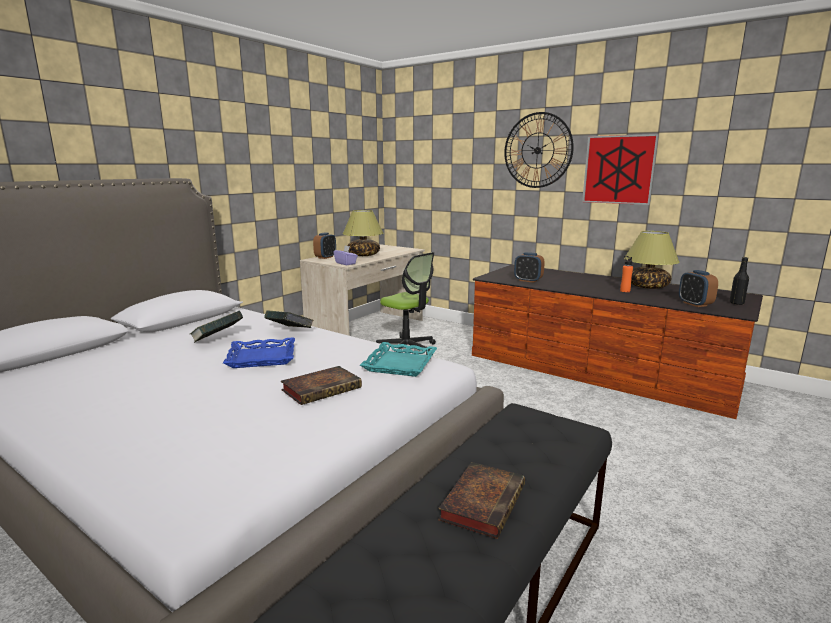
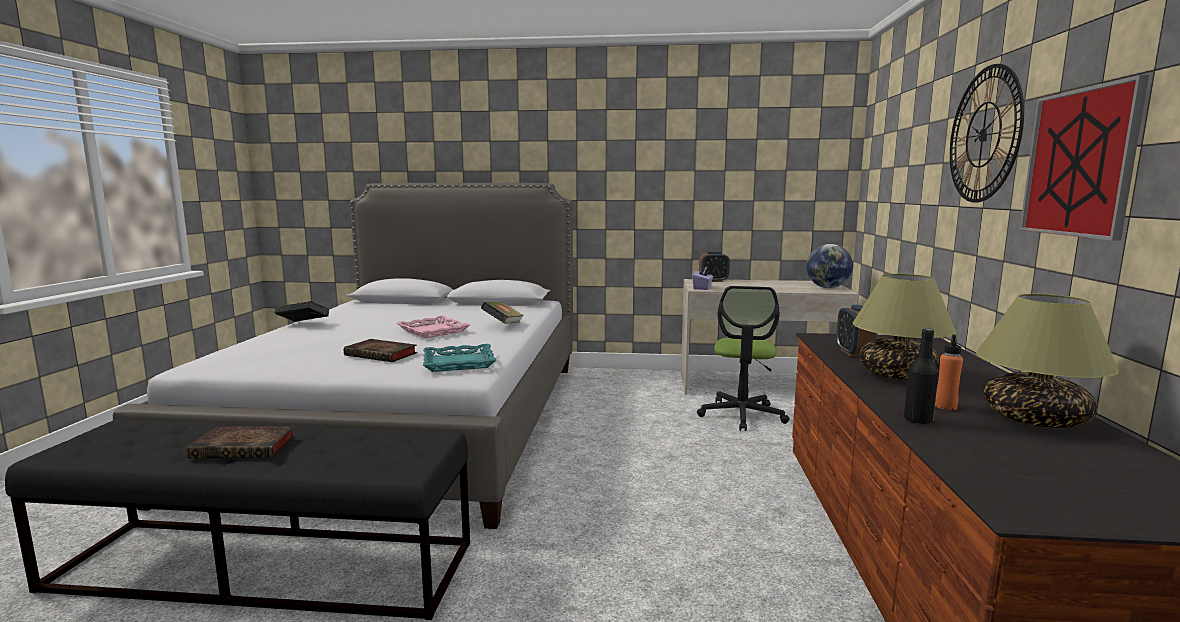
camera: 60 degrees right, 5 degrees down
(218, 340) = (462, 317): book -> book (303, 324)
(262, 357) = (434, 331): blue tray -> pink tray
(363, 255) = (756, 286): table lamp -> table lamp (896, 375)
(398, 249) = (827, 287): none -> globe
(695, 304) = (984, 463): alarm clock -> none
(736, 303) = (1114, 507): black bottle -> black bottle (918, 420)

